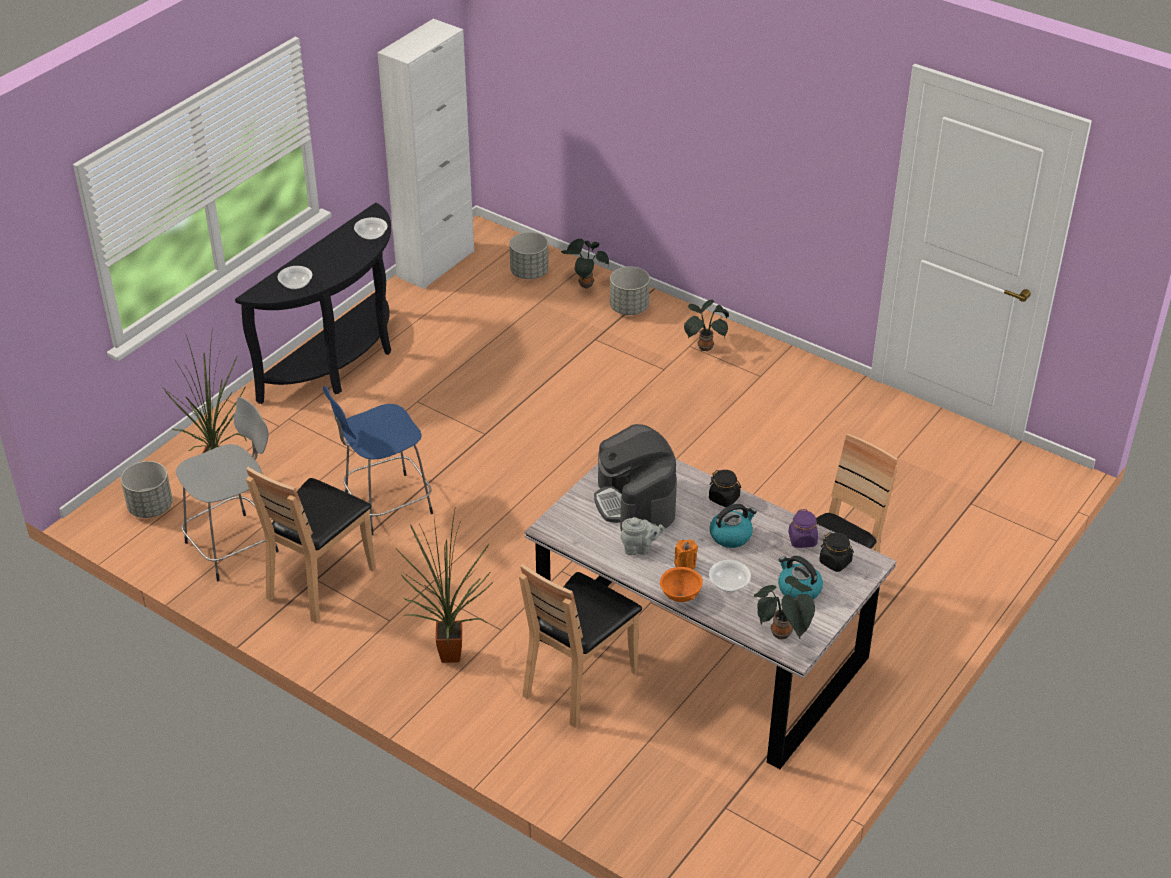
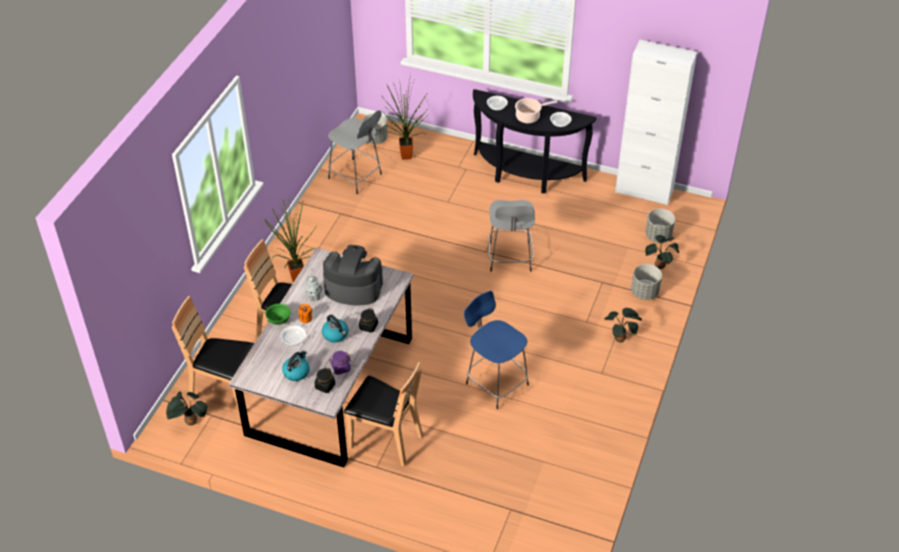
camera: 75 degrees right, 5 degrees up
(320, 582) = (339, 215): brown chair -> brown chair (225, 392)
(339, 259) = (529, 117): none -> cooking pot
(385, 505) = (407, 225): blue stool -> blue stool (495, 383)
(511, 413) = (510, 258): none -> grey stool
(636, 502) = (353, 288): coffee machine -> coffee machine turned 45 degrees clockwise
(680, 596) = (278, 320): orange bowl -> green bowl
(782, 635) = (256, 370): potted plant -> potted plant (190, 422)

